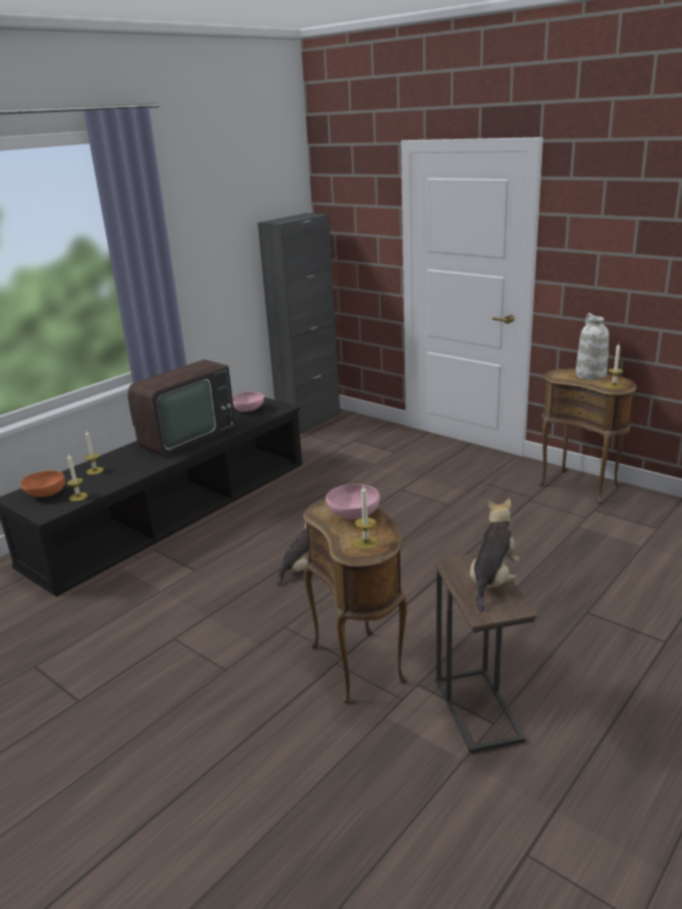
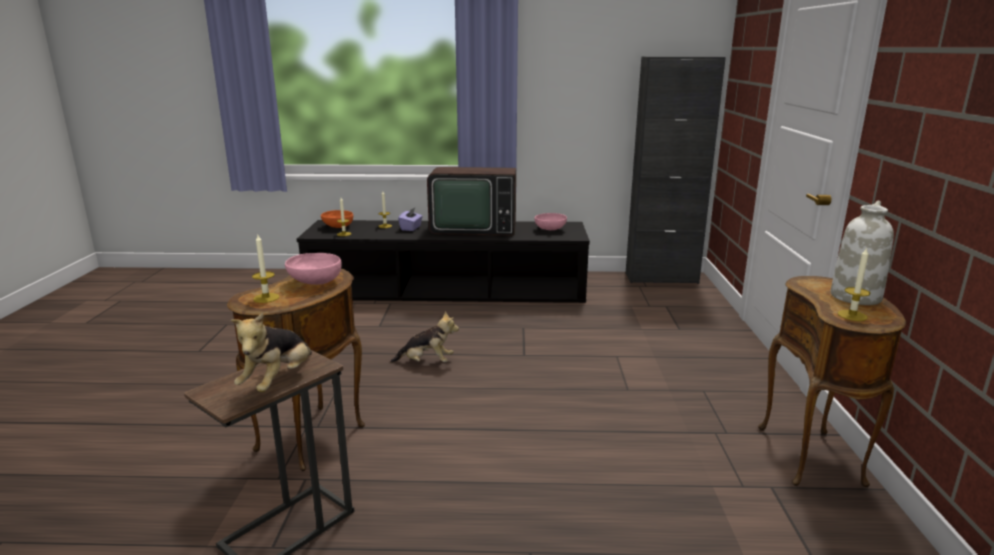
camera: 50 degrees right, 5 degrees down
(127, 461) = (411, 228): none -> purple tissue box
(492, 581) = (278, 381): plush toy -> plush toy turned 120 degrees clockwise

